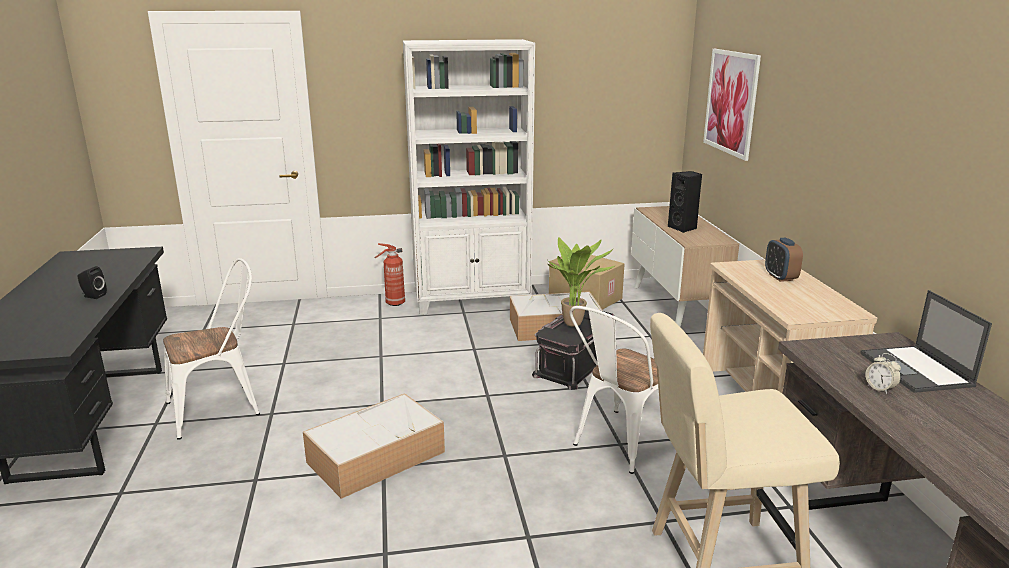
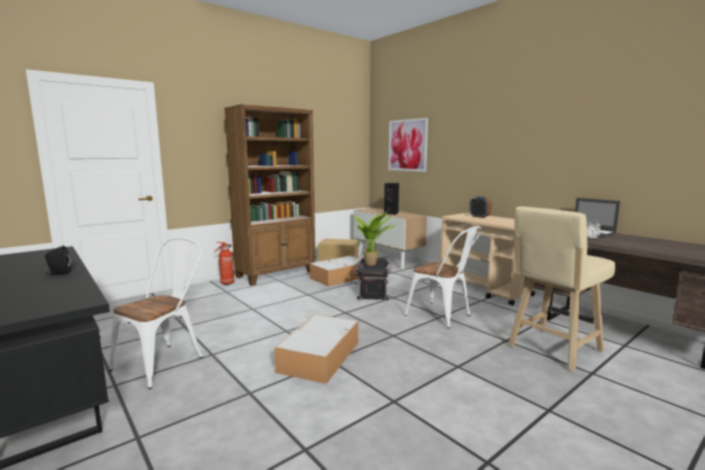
camera: 30 degrees left, 10 degrees down
(472, 301) = (276, 274): white bookcase -> brown bookcase
(620, 444) = (442, 316): white chair -> white chair turned 60 degrees counterclockwise

